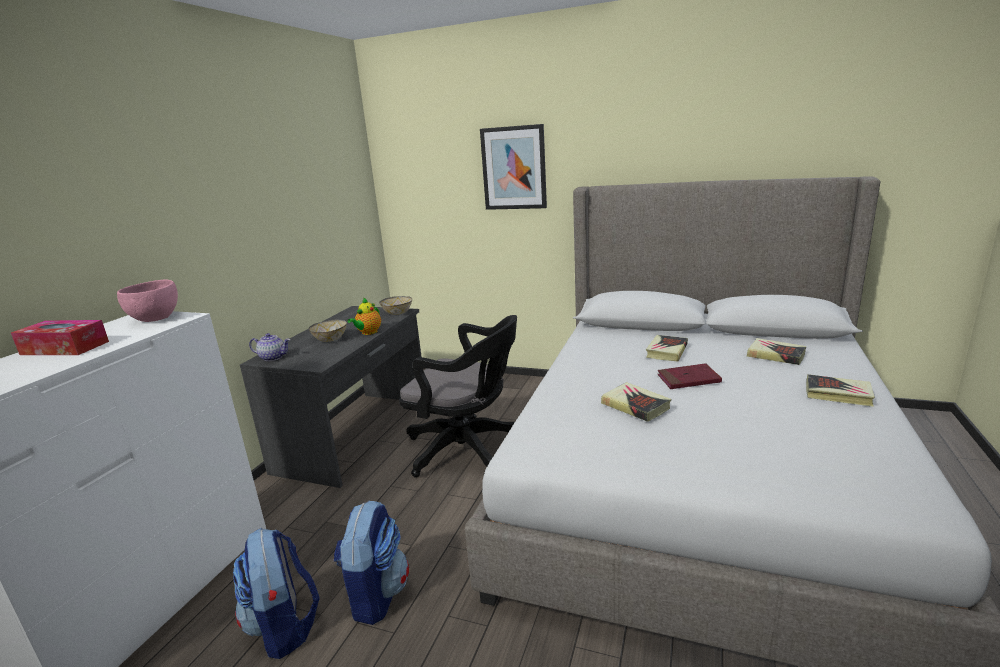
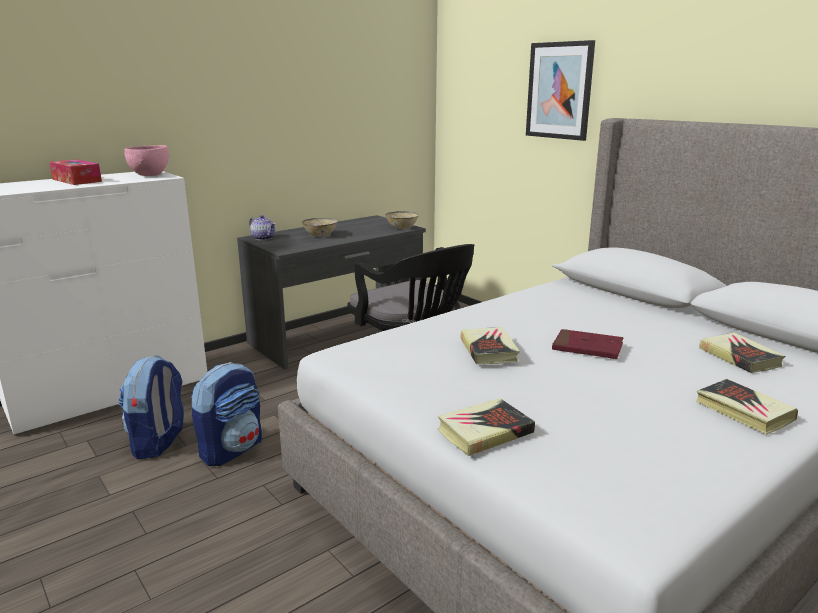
camera: 30 degrees right, 0 degrees up
(368, 333) = (355, 237): teapot -> none
(666, 351) = (611, 320): book -> book (484, 432)

